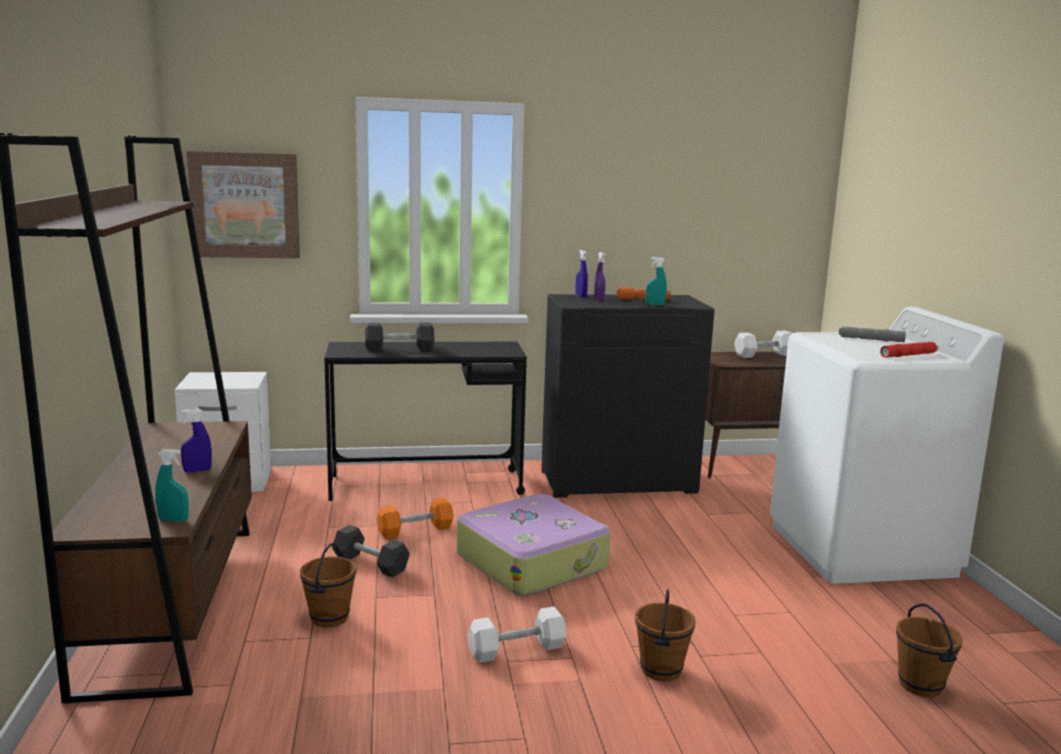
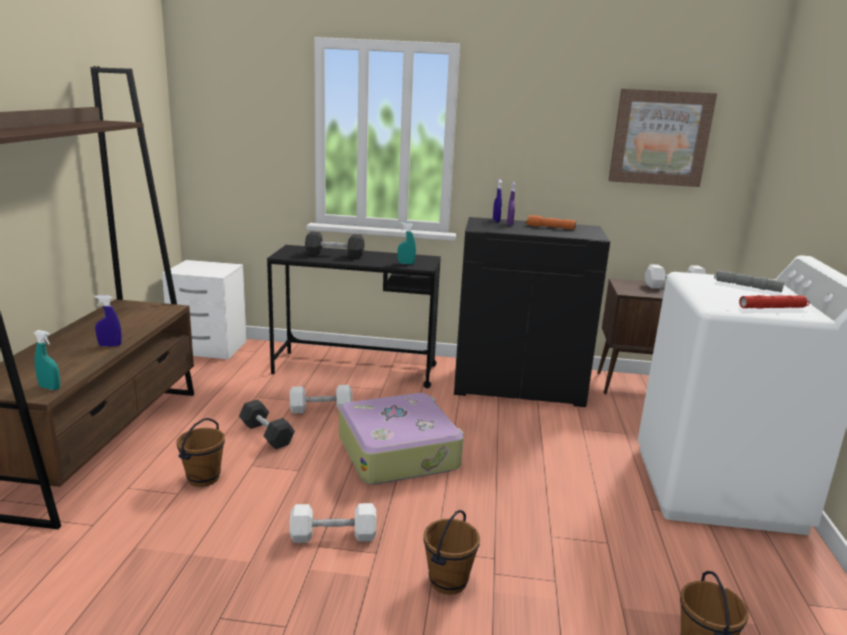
camera: 15 degrees right, 5 degrees up
(245, 205) = (228, 128): picture -> picture (660, 138)
(415, 530) = (321, 409): orange dumbbell -> white dumbbell
(655, 304) = (556, 233): turquoise spray bottle -> turquoise spray bottle (406, 263)

